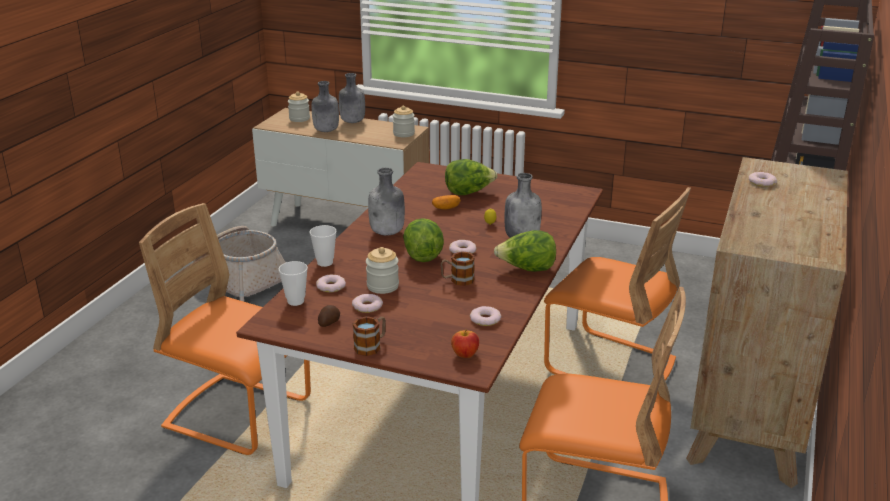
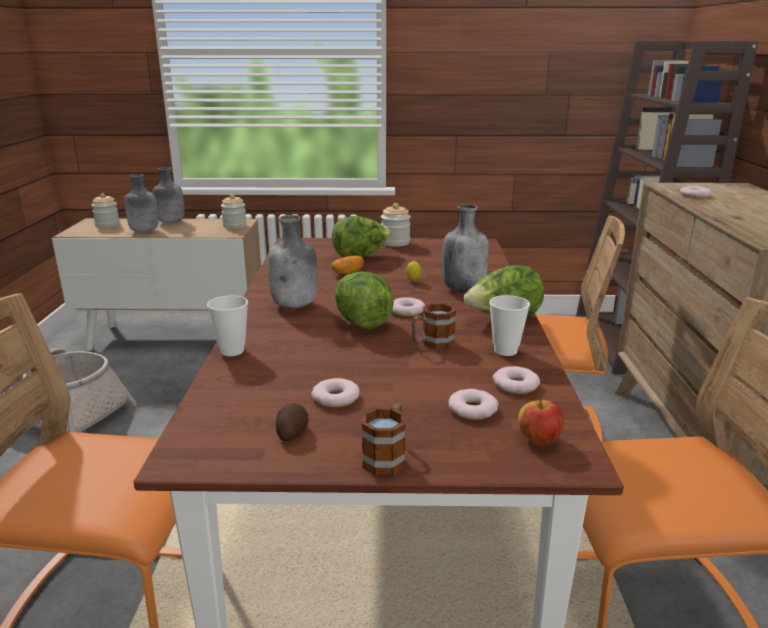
camera: 20 degrees left, 5 degrees down
(295, 301) = (217, 410): cup -> cup (505, 351)
(331, 286) = (261, 380): donut -> donut (472, 409)
(382, 286) = (337, 367): jar -> jar (395, 242)

